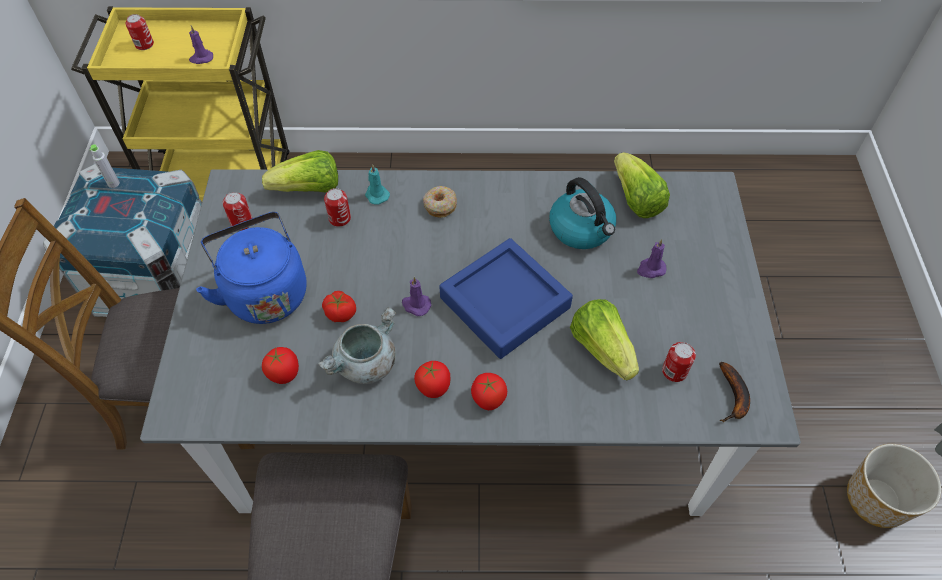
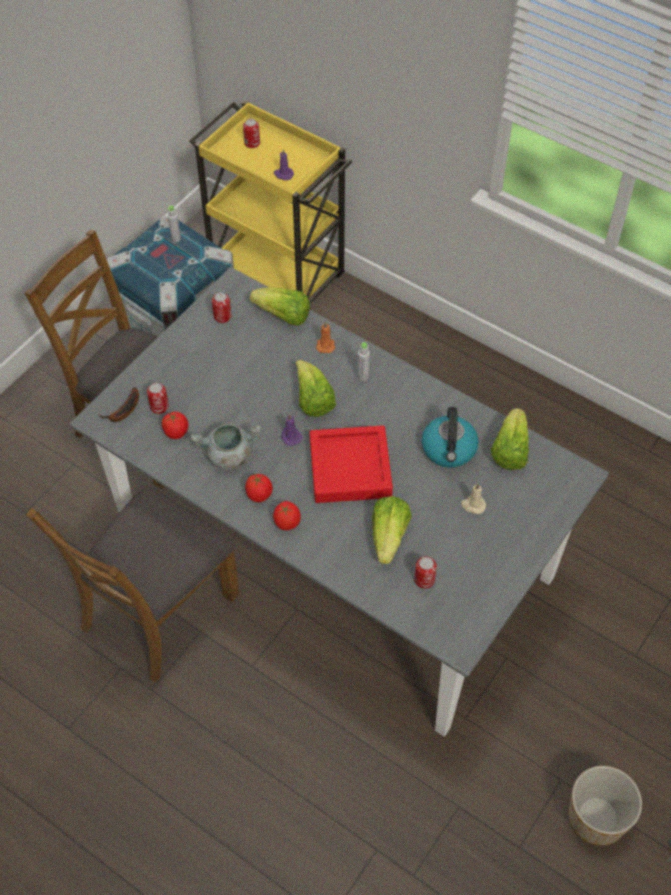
camera: 35 degrees right, 0 degrees up
(265, 292) = (202, 373): blue kettle -> none
(339, 218) = (287, 349): can -> can (159, 407)
(341, 314) = (238, 414): tomato -> none
(376, 195) = (325, 345): turquoise candle -> orange candle
(409, 255) = (313, 400): none -> lettuce
(440, 205) = (363, 377): donut -> grey bottle
(505, 303) = (350, 469): blue tray -> red tray
(650, 269) = (473, 505): purple candle -> beige candle
(734, 397) = (449, 620): banana -> banana (124, 411)

